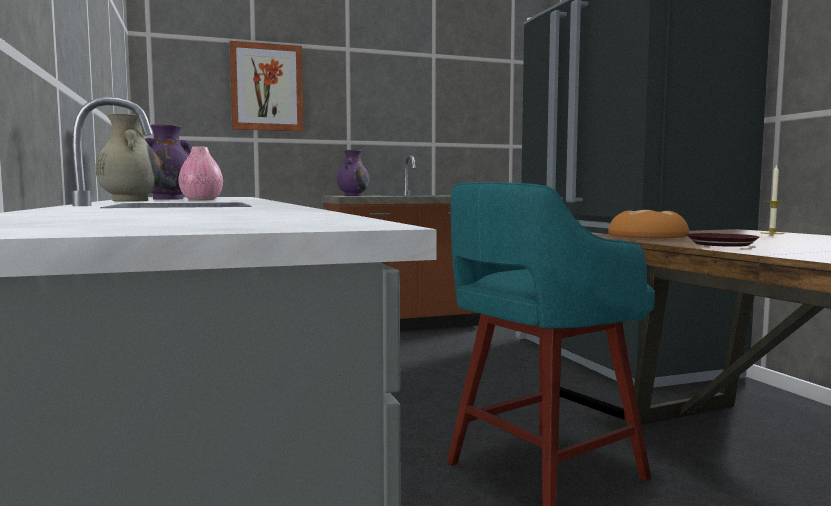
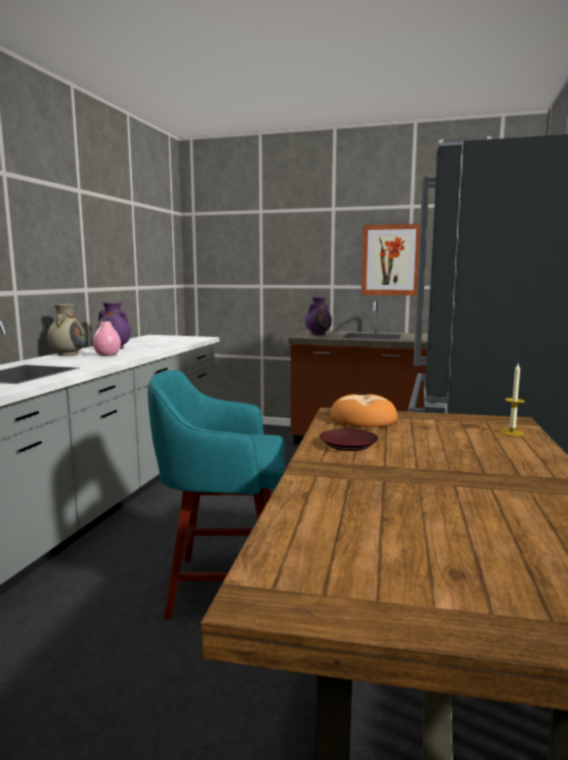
camera: 35 degrees right, 5 degrees up
(267, 87) = (269, 246): picture -> picture (391, 260)

